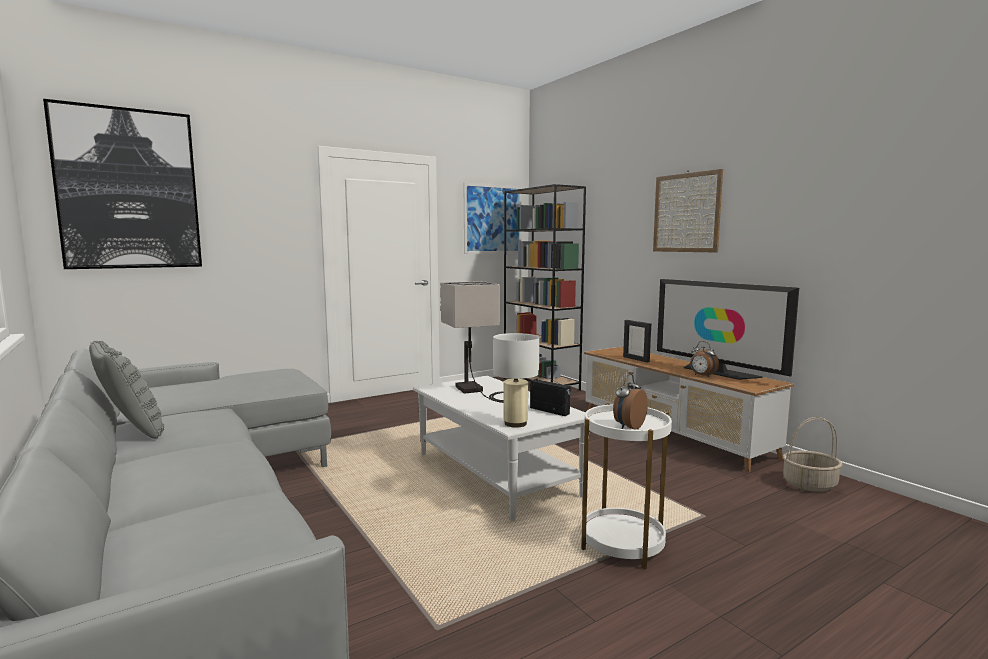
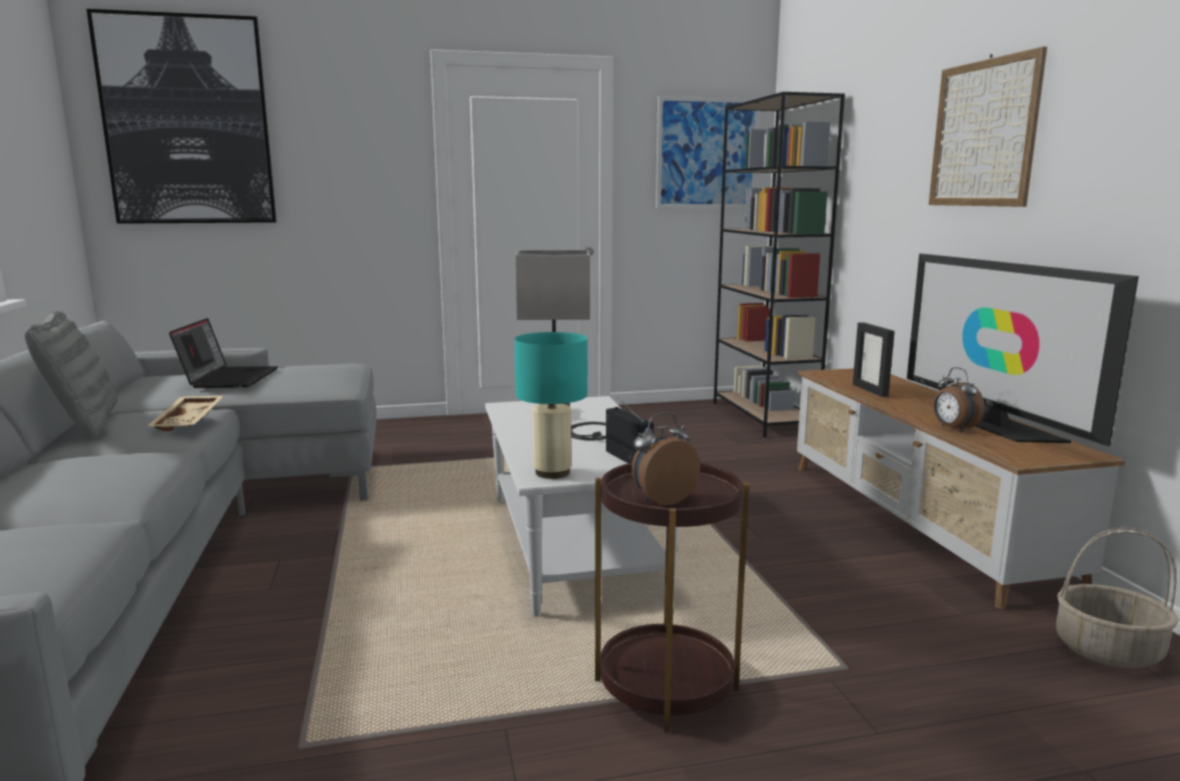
camera: 20 degrees right, 5 degrees up
(208, 386) = (229, 378): none -> laptop
(222, 418) = (190, 421): none -> beige tray
(516, 423) = (553, 473): white table lamp -> turquoise table lamp
(622, 544) = (666, 685): white side table -> brown side table

